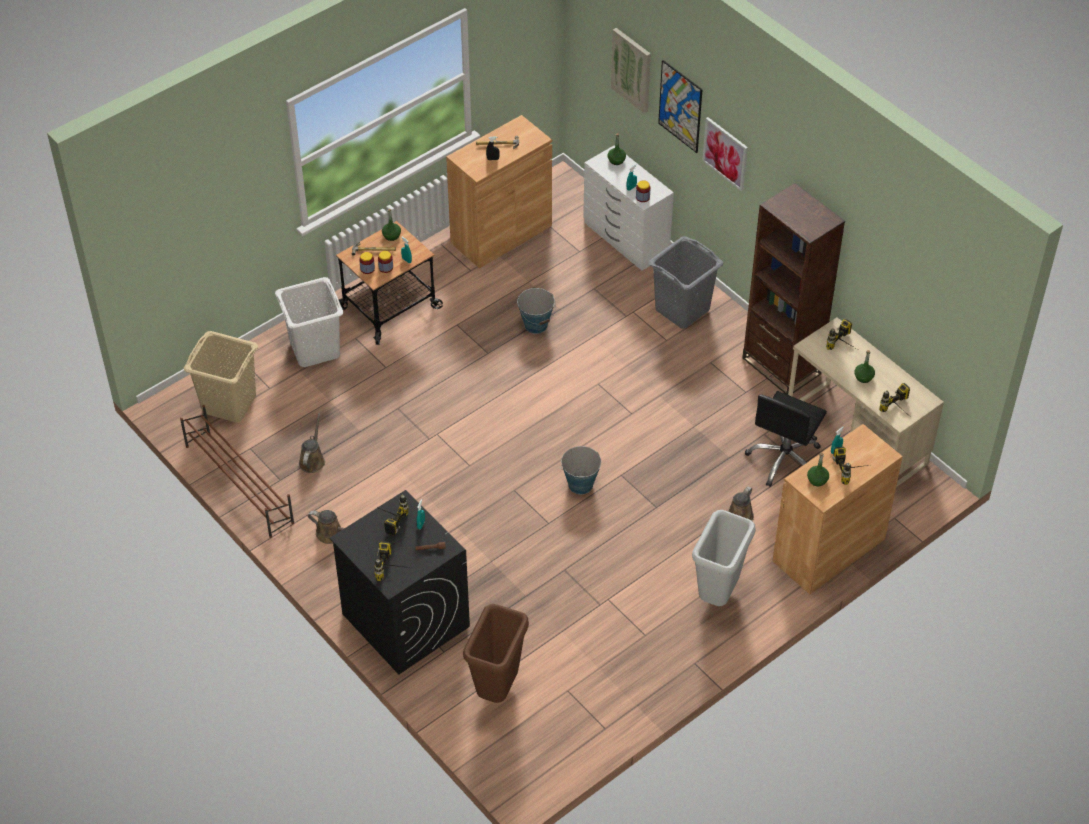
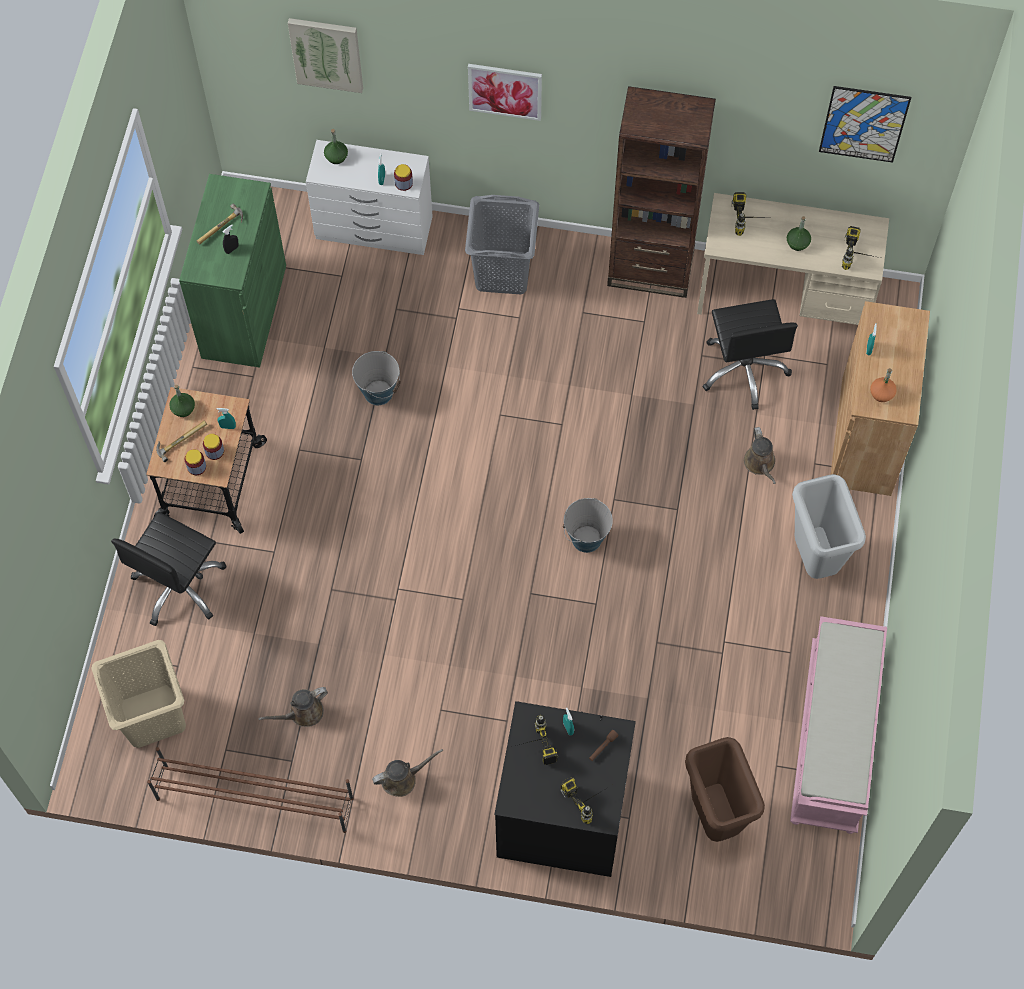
camera: 40 degrees left, 15 degrees up
(312, 460) = (303, 713): brown watering can -> brown watering can turned 90 degrees counterclockwise
(314, 349) = (179, 585): white laundry basket -> black office chair
(501, 234) = (244, 311): brown cabinet -> green cabinet
(621, 703) = (834, 739): none -> pink bench
(680, 106) = (419, 66): picture -> picture (864, 124)
(817, 480) = (881, 393): green bottle -> orange bottle
(853, 471) = (903, 359): power drill -> none

